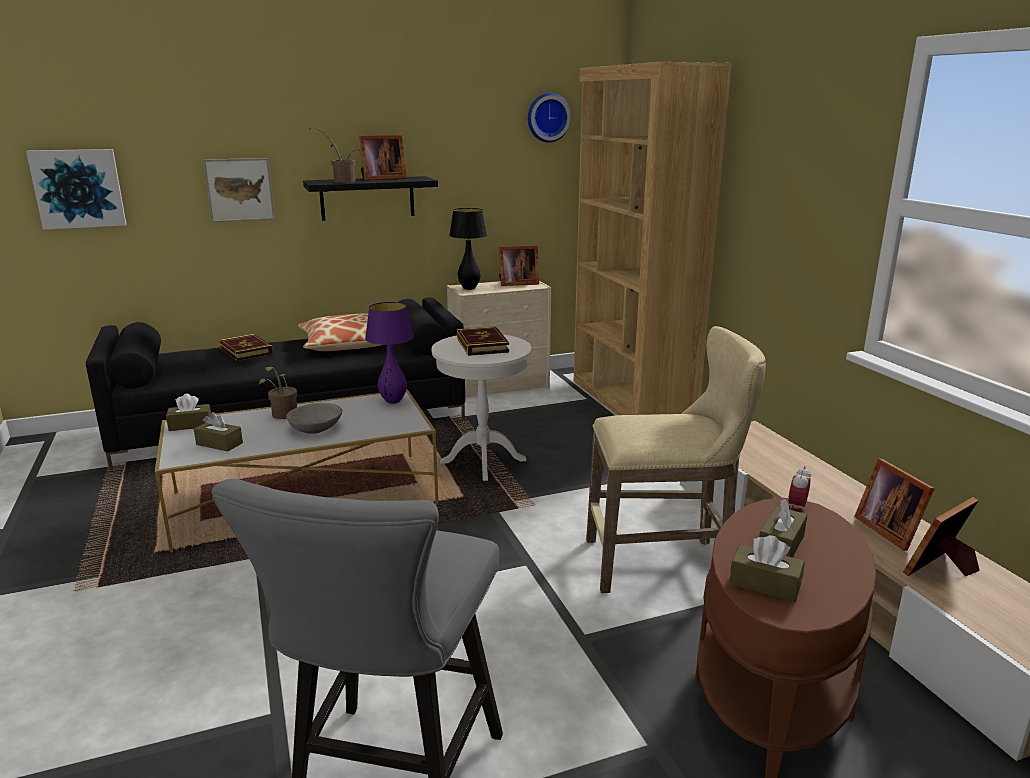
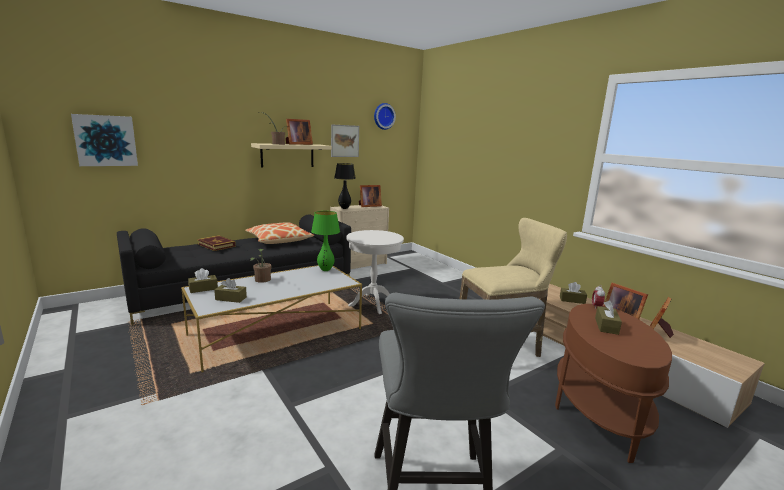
camera: 15 degrees left, 5 degrees down
(240, 190) = (212, 147): picture -> picture (345, 141)
(315, 428) = (288, 286): grey bowl -> none
(367, 198) = (287, 155): black shelf -> beige shelf
(393, 401) = (325, 270): purple table lamp -> green table lamp
(482, 345) = (375, 235): book -> none
(630, 401) = (433, 268): brown bookcase -> none
(765, 584) = (617, 346): brown tissue box -> brown tissue box (572, 300)

